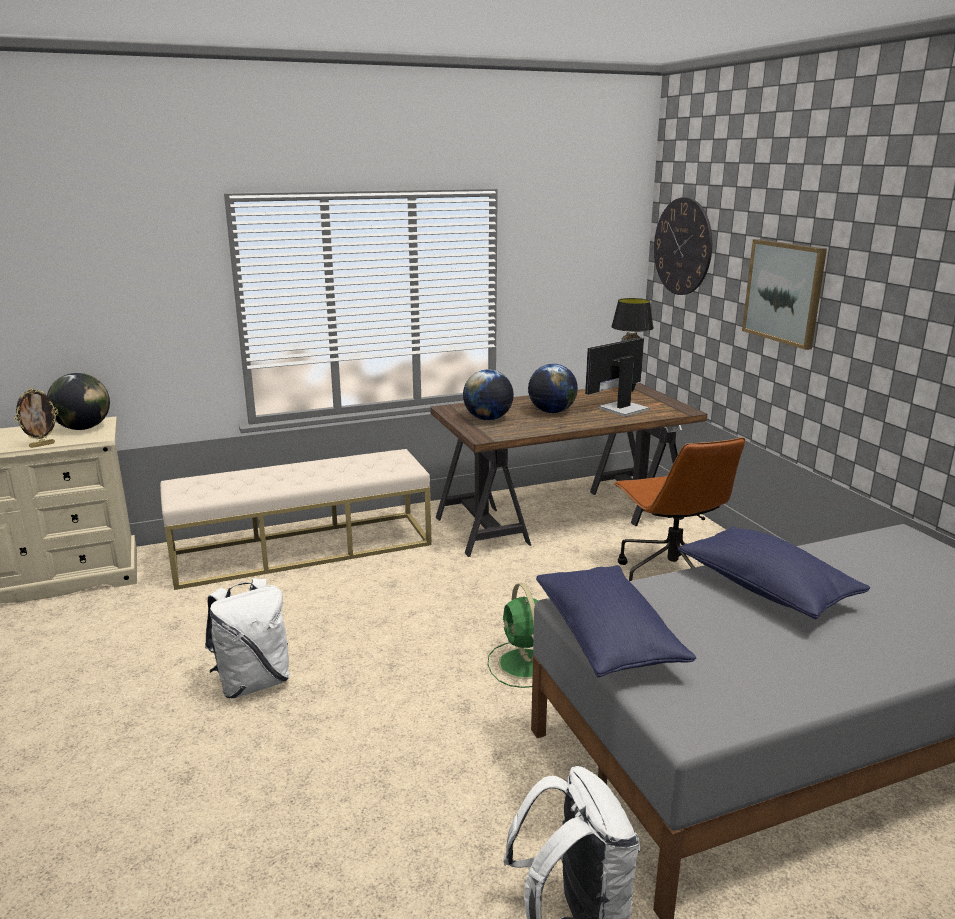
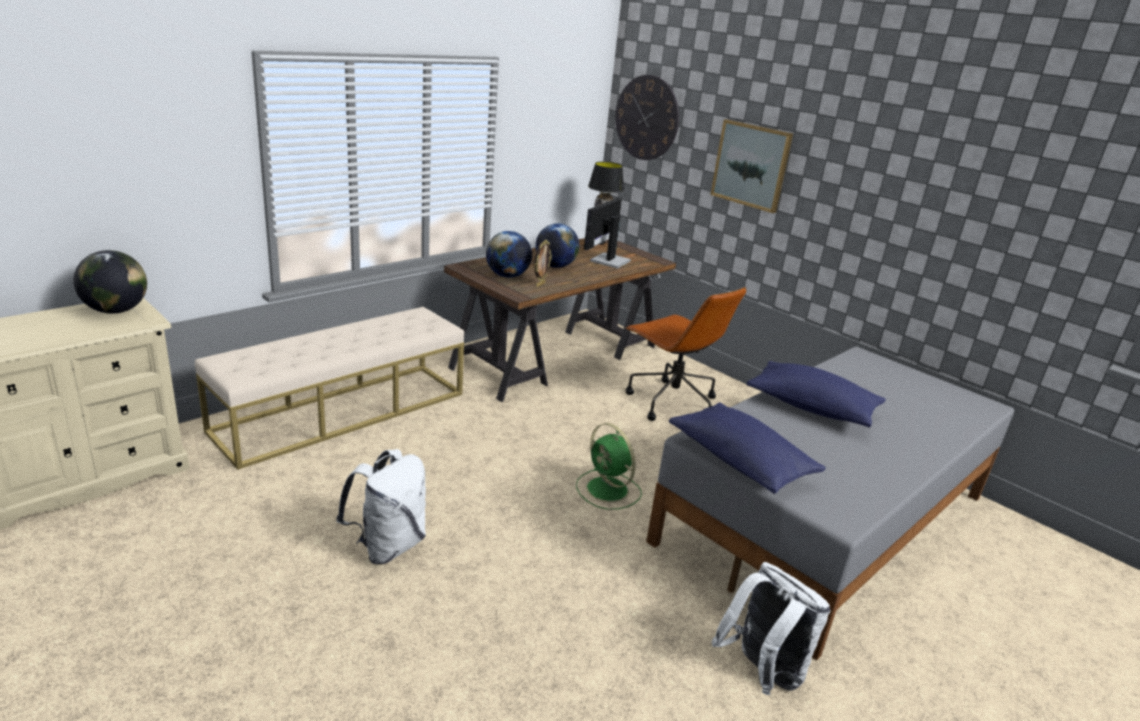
camera: 25 degrees left, 5 degrees up
(42, 445) = (87, 334): picture frame -> picture frame (540, 284)

